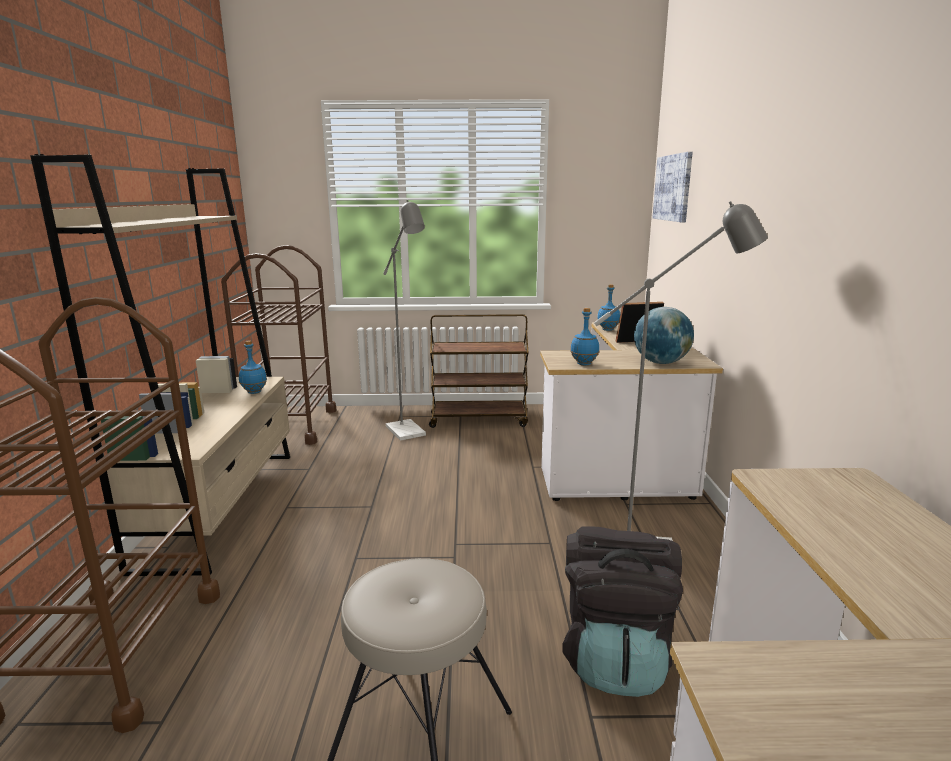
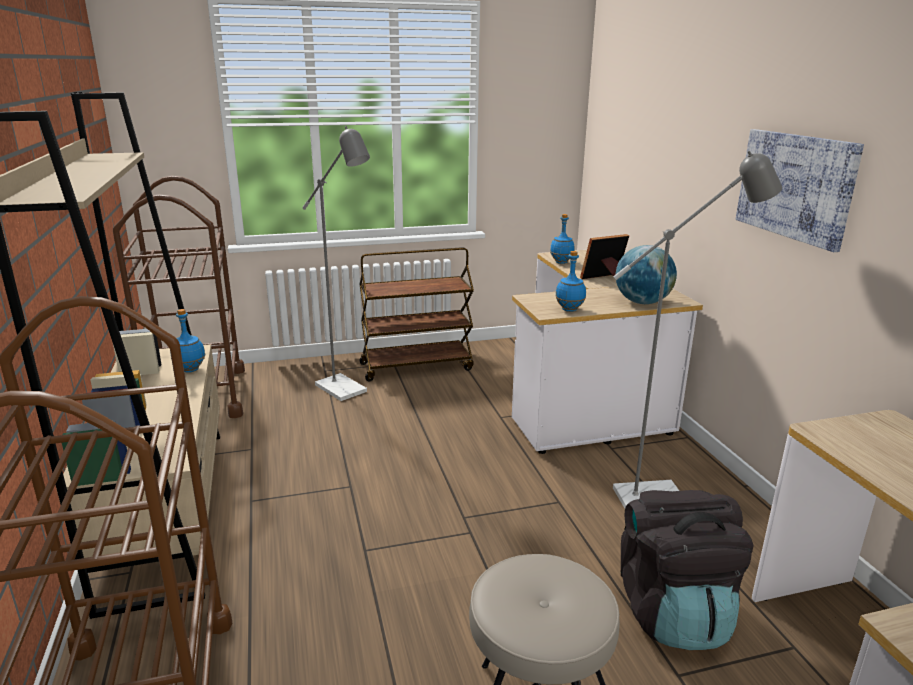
camera: 15 degrees left, 5 degrees up
(673, 188) = (620, 107): picture -> picture (795, 186)

